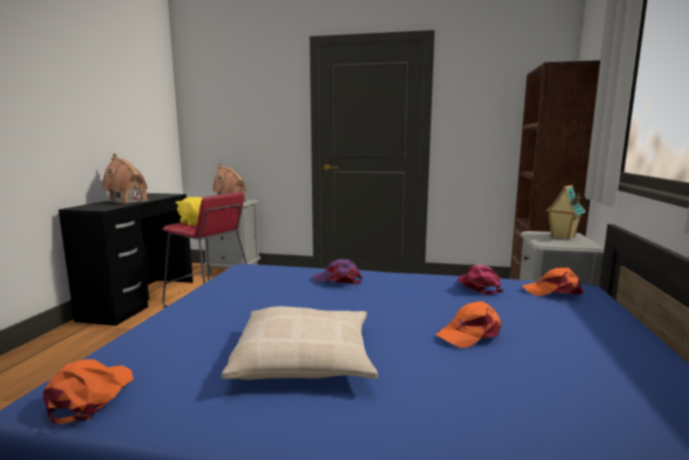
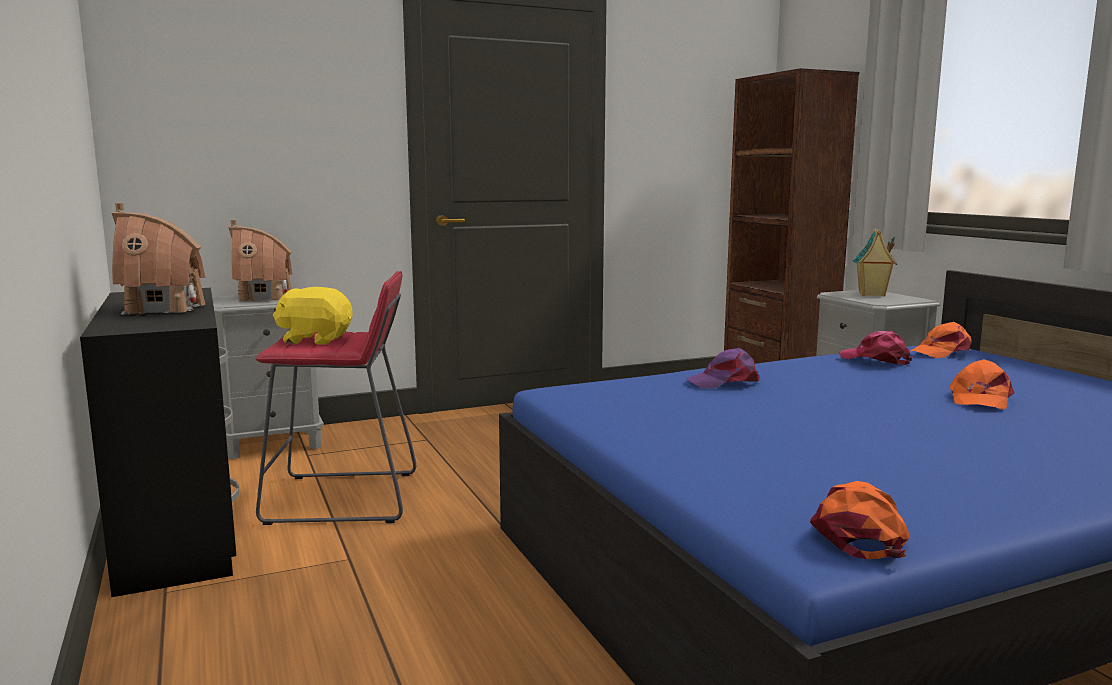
camera: 35 degrees left, 0 degrees up
(91, 396) = (858, 533): orange cap -> orange cap turned 45 degrees clockwise
(305, 359) = (922, 451): beige pillow -> none

